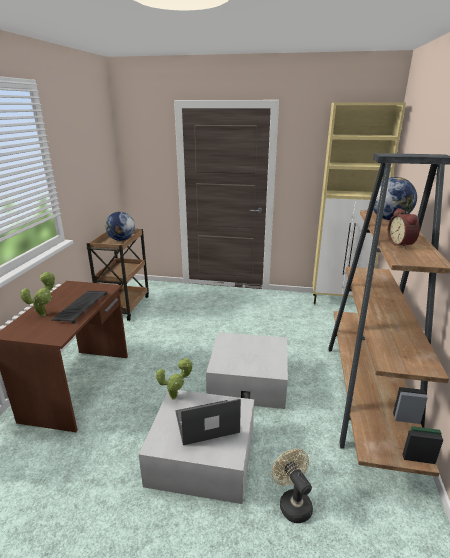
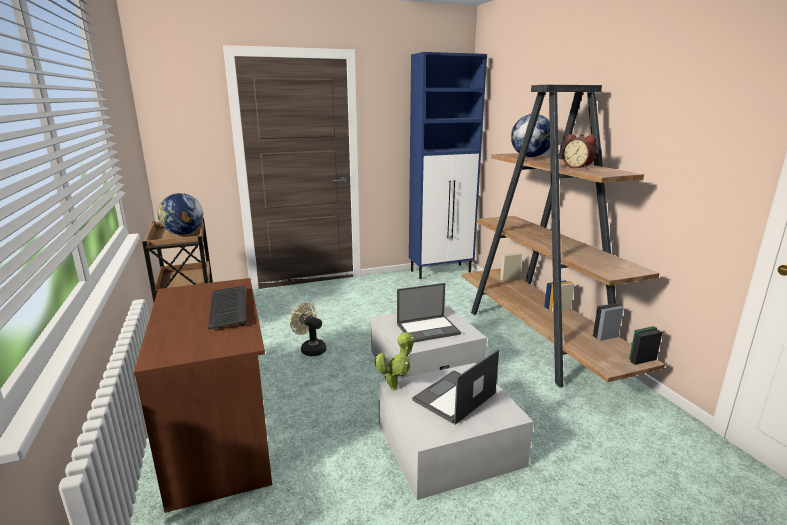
camera: 30 degrees left, 5 degrees down
(44, 314) = (183, 327): potted plant -> none
(249, 356) = (428, 328): none -> laptop
(292, 503) = (566, 445): beige fan -> beige fan (310, 349)
(339, 301) = (441, 271): beige cabinet -> blue cabinet

